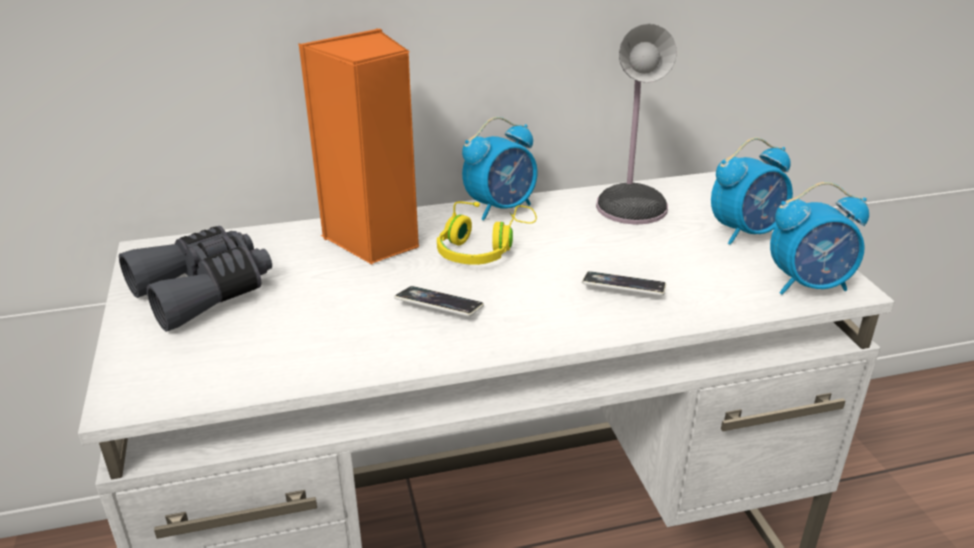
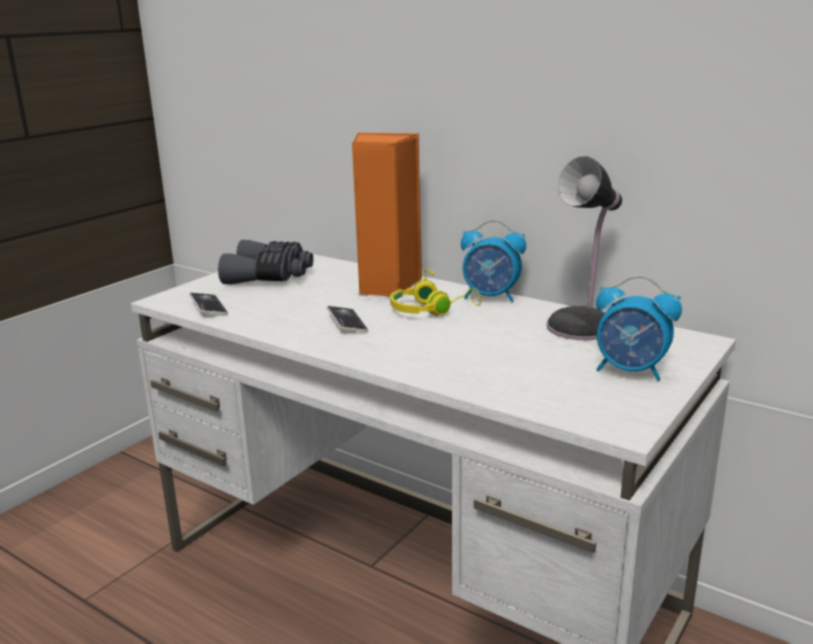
camera: 50 degrees right, 10 degrees down
(623, 288) = (462, 358): phone -> phone (208, 307)
(809, 285) = (597, 414): alarm clock -> none

